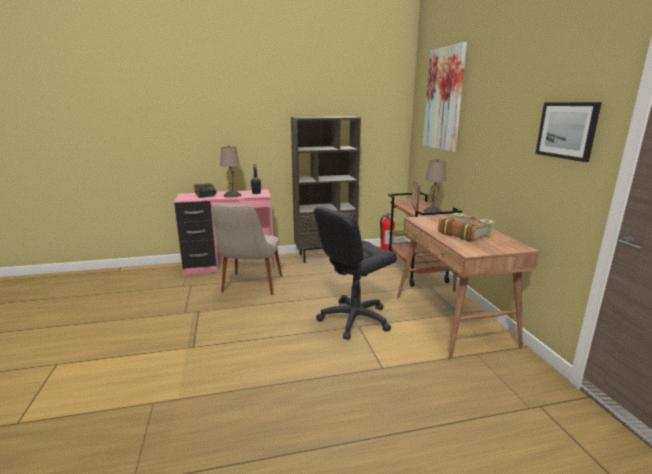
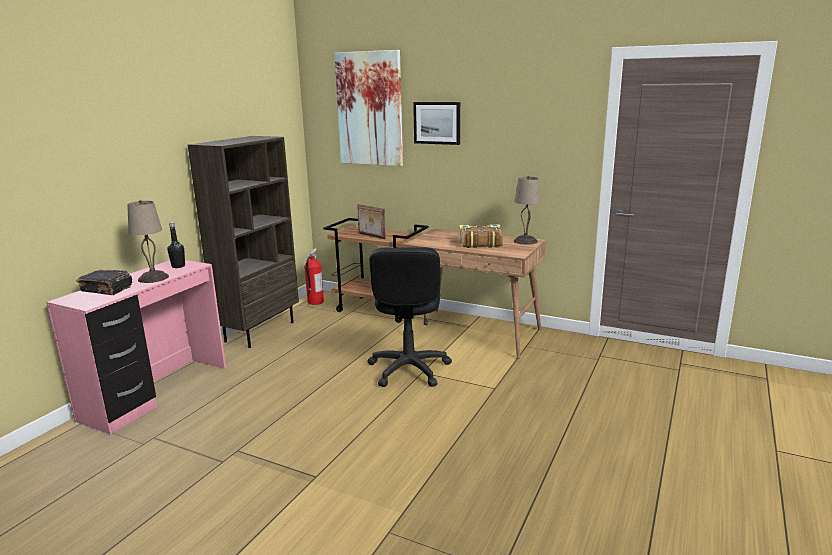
camera: 50 degrees left, 0 degrees up
(249, 288) = (246, 400): beige chair -> none
(433, 211) = (393, 234): beige table lamp -> beige table lamp (525, 241)
(567, 130) = (549, 137): picture -> picture (437, 123)

